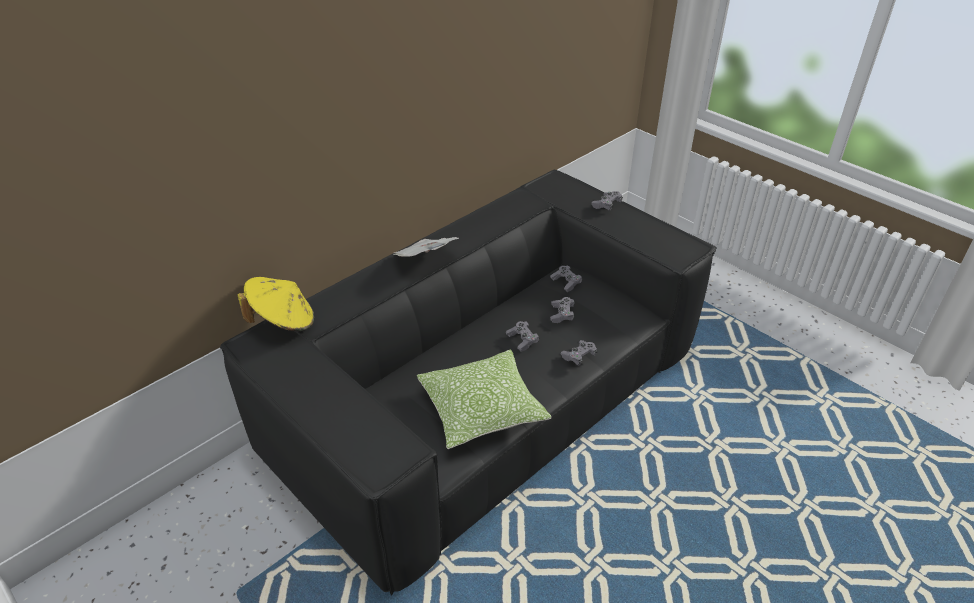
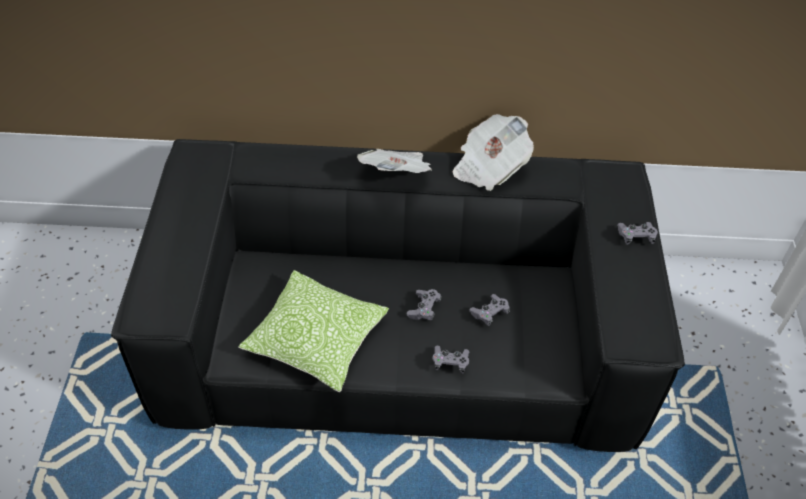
camera: 45 degrees right, 10 degrees up
(283, 321) = (231, 151): yellow hat -> none
(477, 221) = (489, 167): none -> newspaper
(566, 282) = (537, 287): grey game controller -> none

